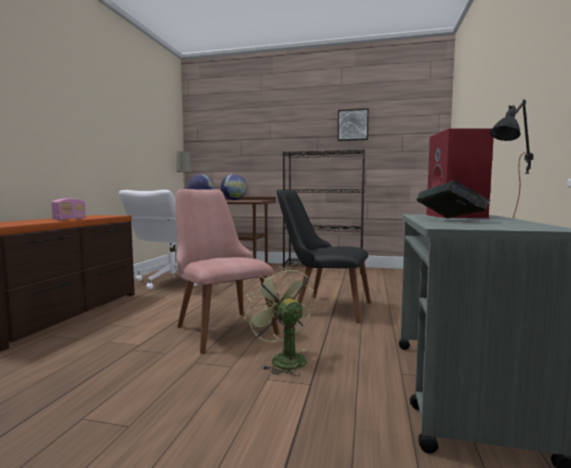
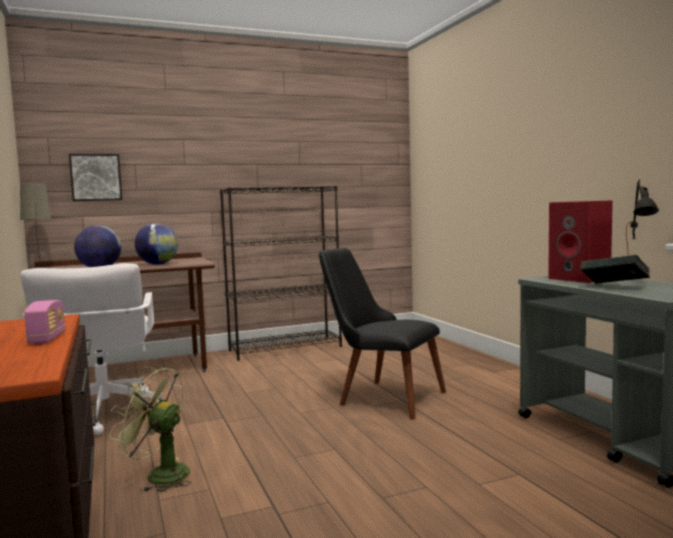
camera: 35 degrees left, 0 degrees up
(219, 326) = (319, 452): pink chair -> none
(282, 359) = (454, 462): green fan -> green fan (159, 475)
(322, 307) = (380, 396): black chair -> black chair turned 45 degrees clockwise
(353, 125) = (303, 150): picture -> picture (96, 177)

